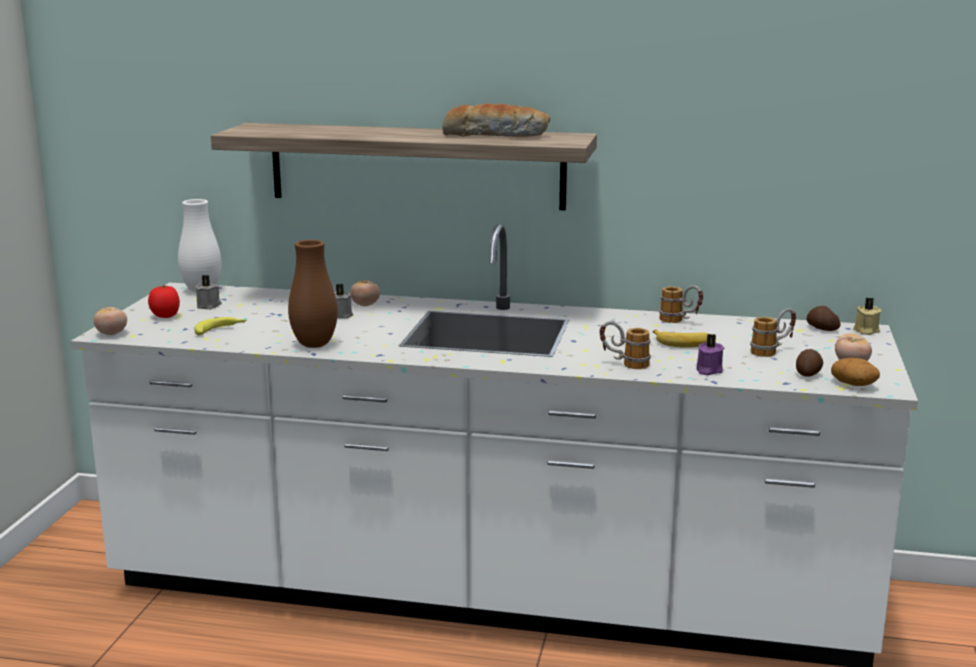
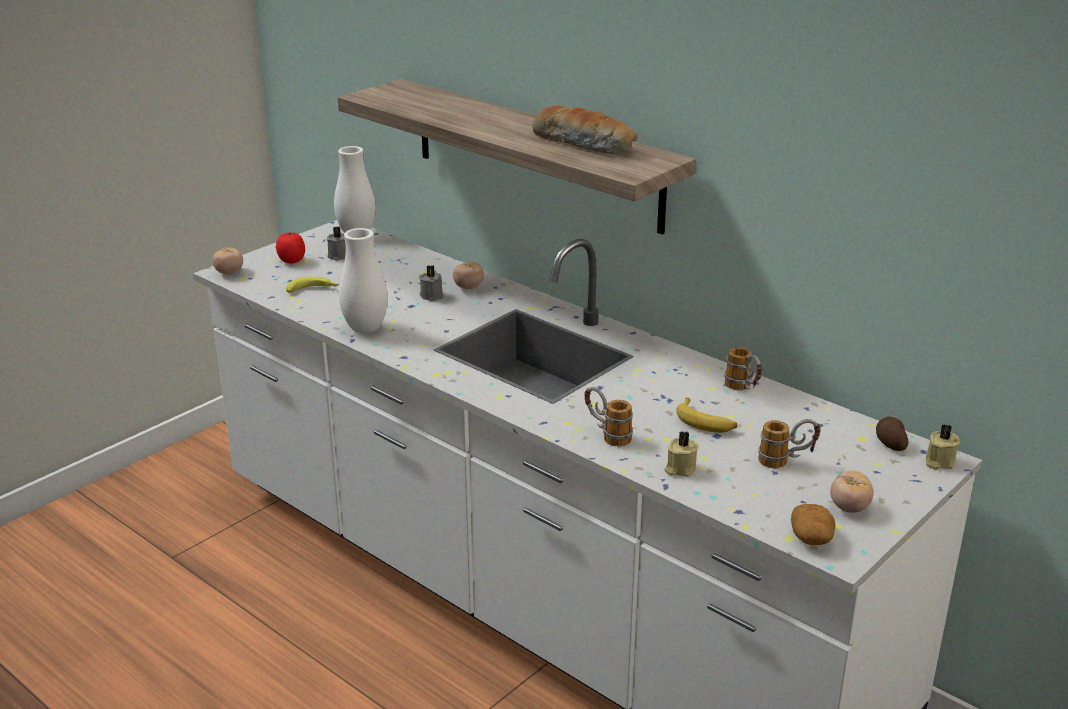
camera: 30 degrees right, 10 degrees up
(314, 345) = (365, 329): brown vase -> white vase
(708, 370) = (679, 468): purple candle -> beige candle
(808, 373) = (781, 506): potato -> none

